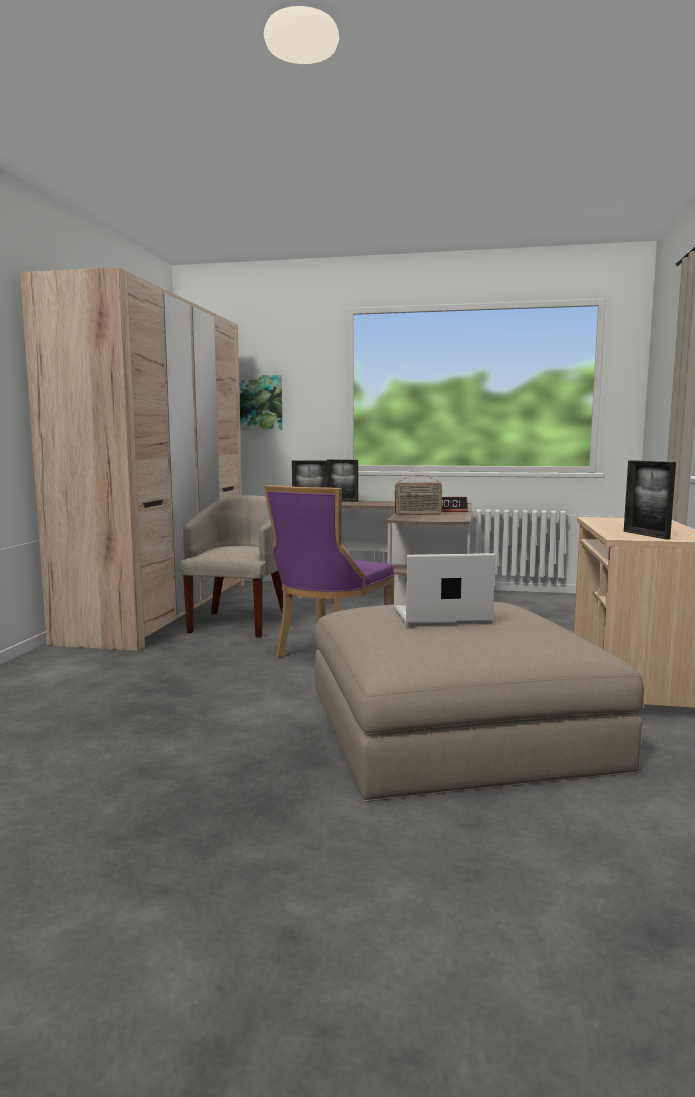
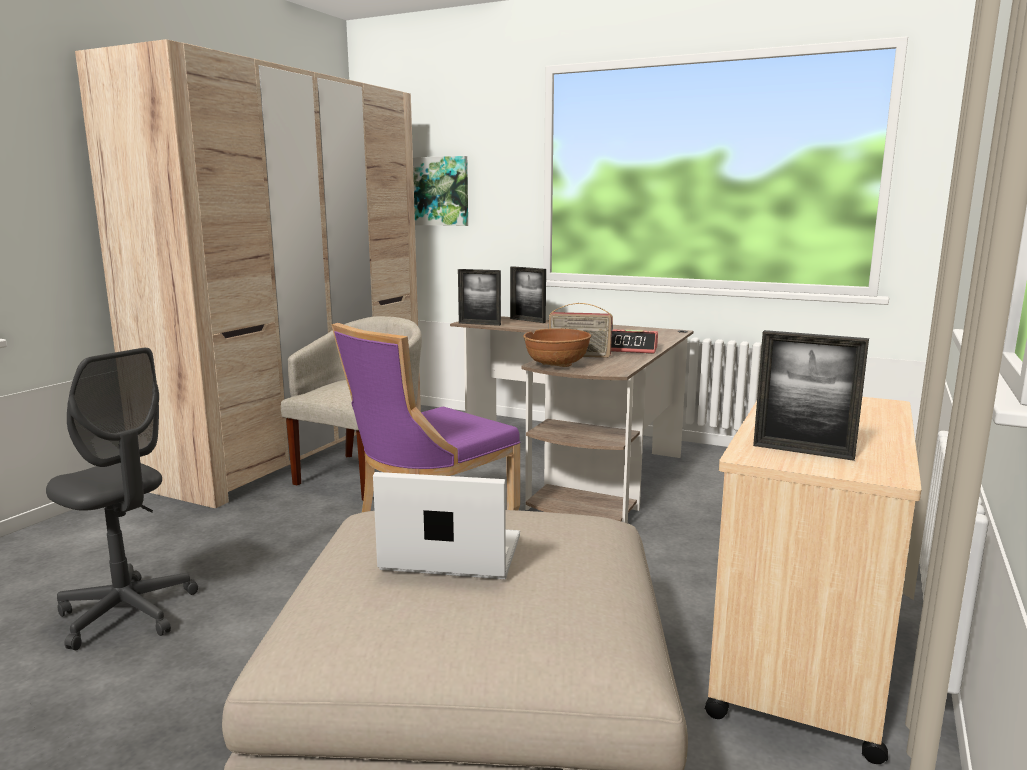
camera: 15 degrees right, 5 degrees up
(141, 712) = (127, 613): none -> grey office chair
(411, 518) = (556, 364): none -> brown bowl
(646, 535) = (803, 451): picture frame -> picture frame turned 60 degrees counterclockwise

